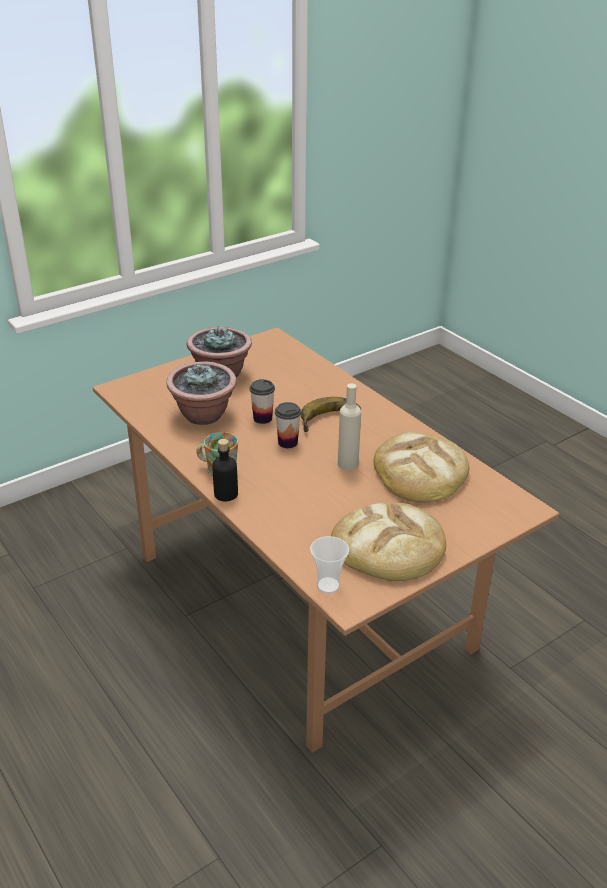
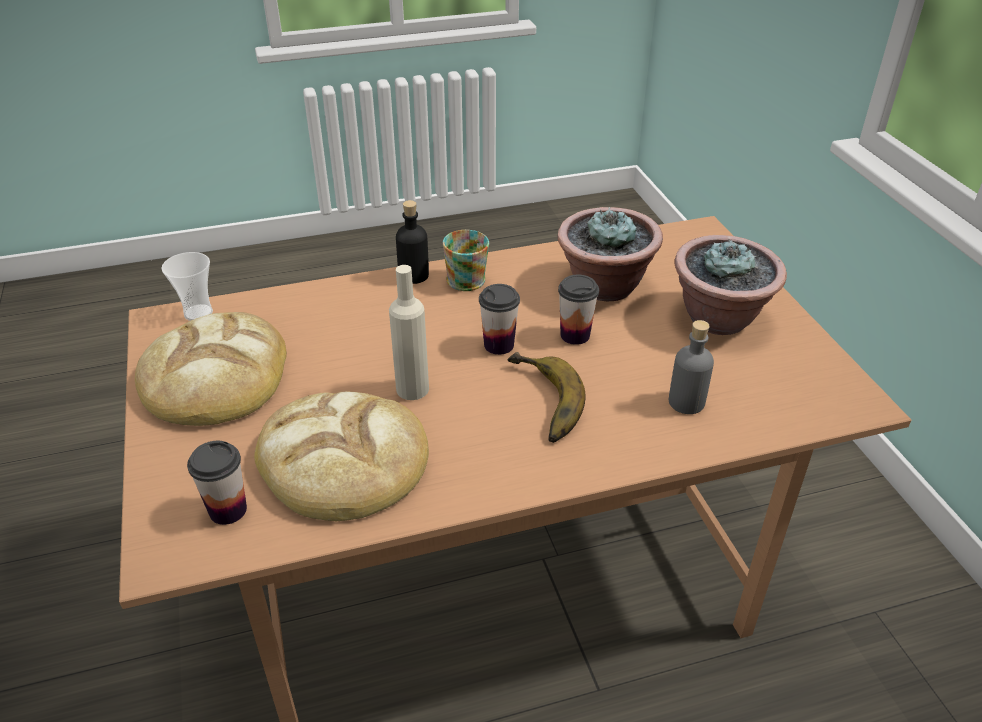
camera: 110 degrees right, 5 degrees up
(302, 379) = (686, 402): none -> grey bottle
(482, 499) = (228, 510): none -> cup

